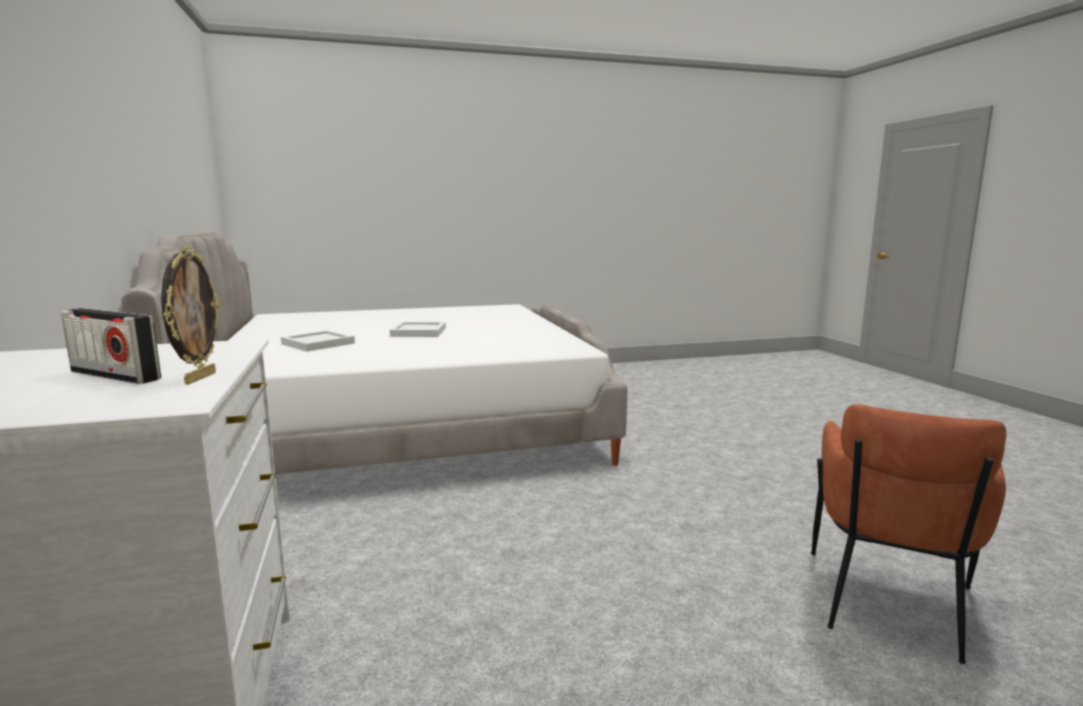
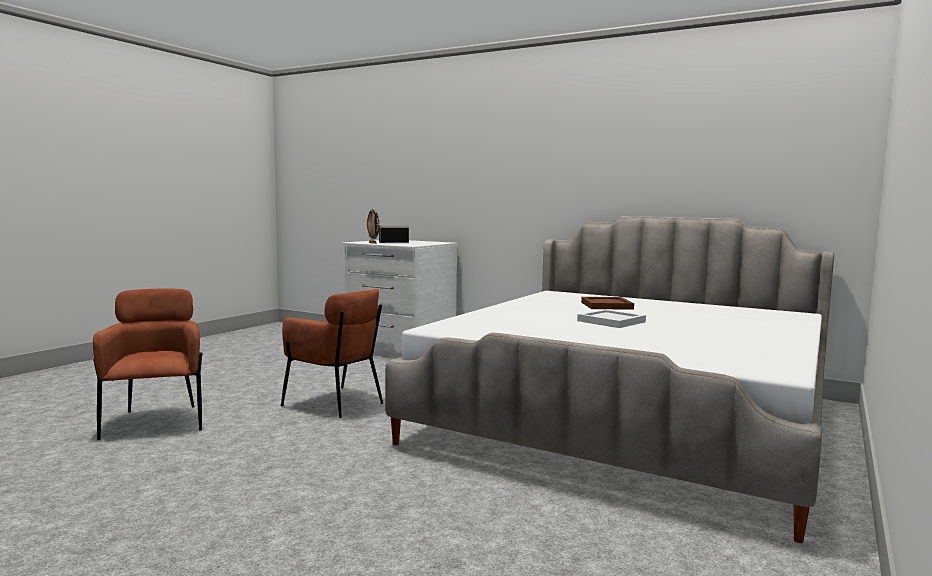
camera: 135 degrees right, 5 degrees down
(317, 344) = (605, 305): white tray -> brown tray
(598, 542) = (336, 403): none -> brown armchair

